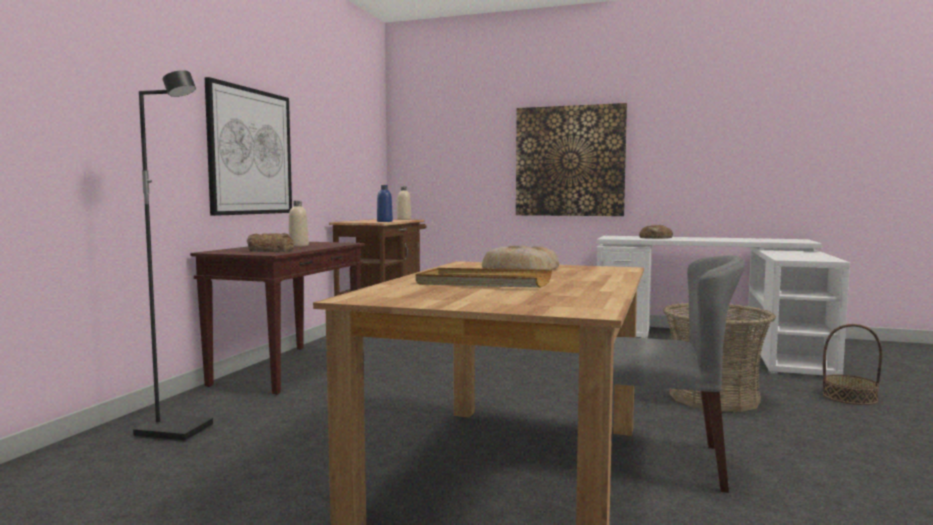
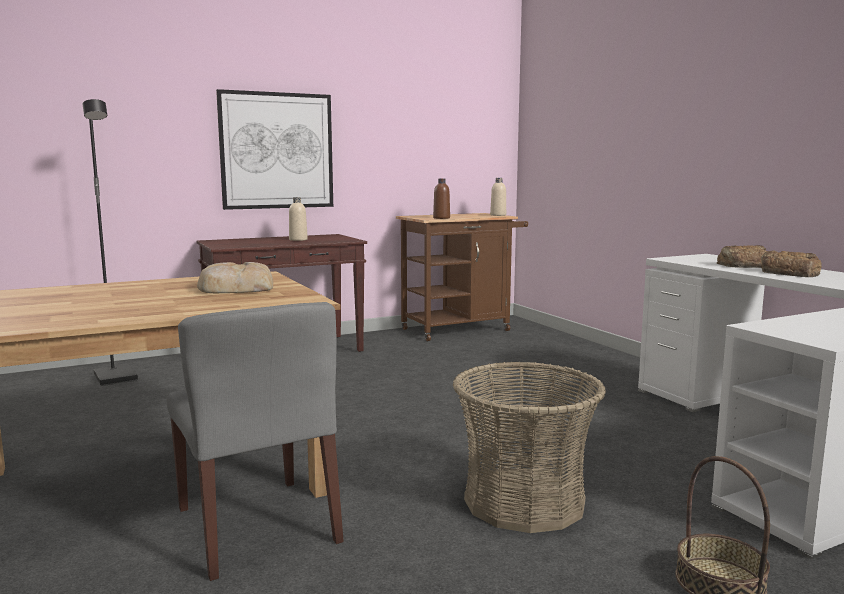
camera: 45 degrees right, 5 degrees up
(270, 250) = (244, 243): bread -> bread (789, 272)
(384, 221) = (441, 218): blue bottle -> brown bottle
(483, 283) = (109, 296): beige tray -> none
(569, 161) = (678, 145): picture -> none

